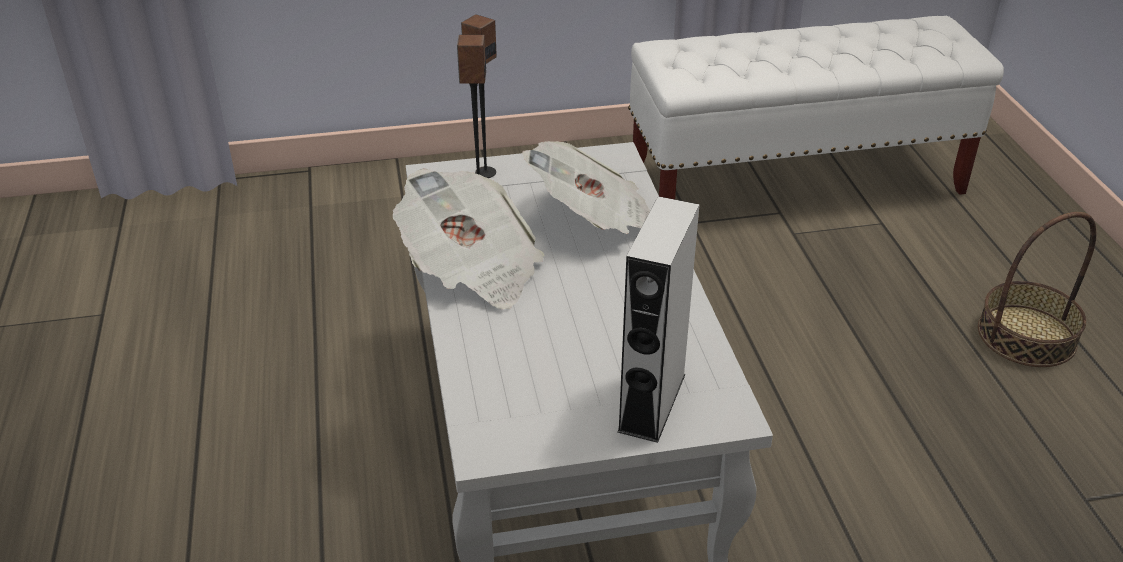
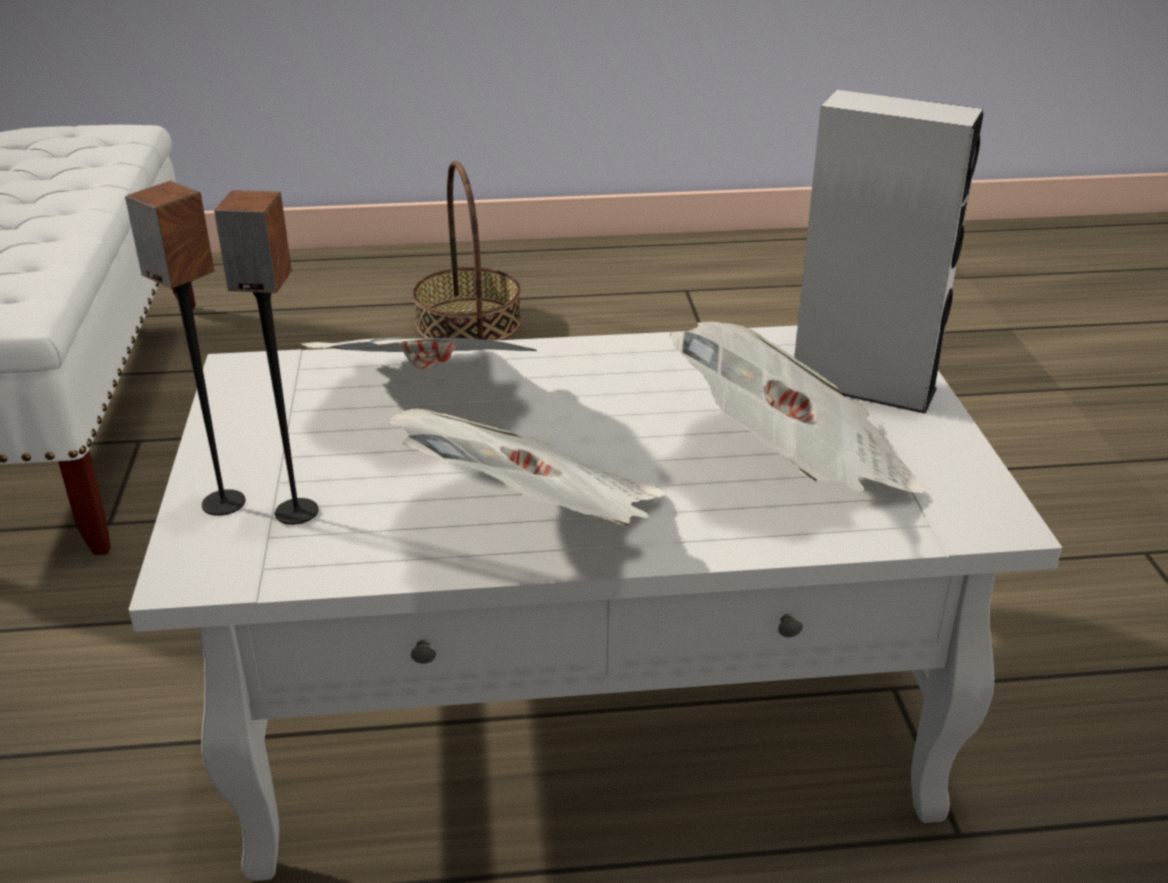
camera: 85 degrees left, 5 degrees down
(539, 364) = (794, 466): none -> newspaper

